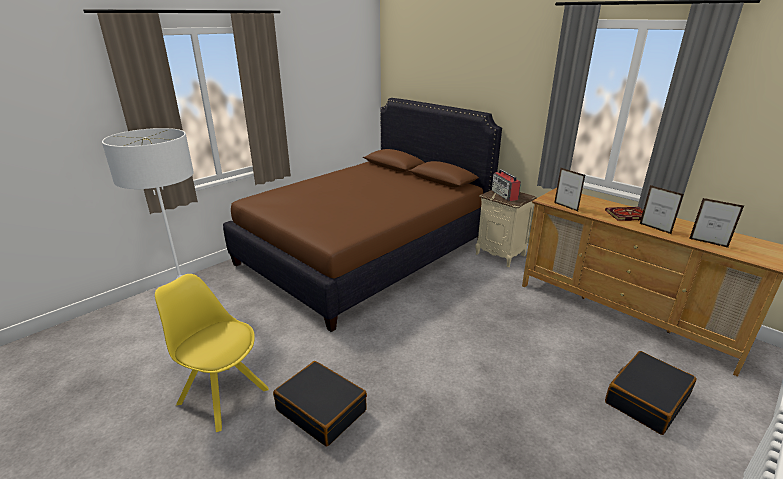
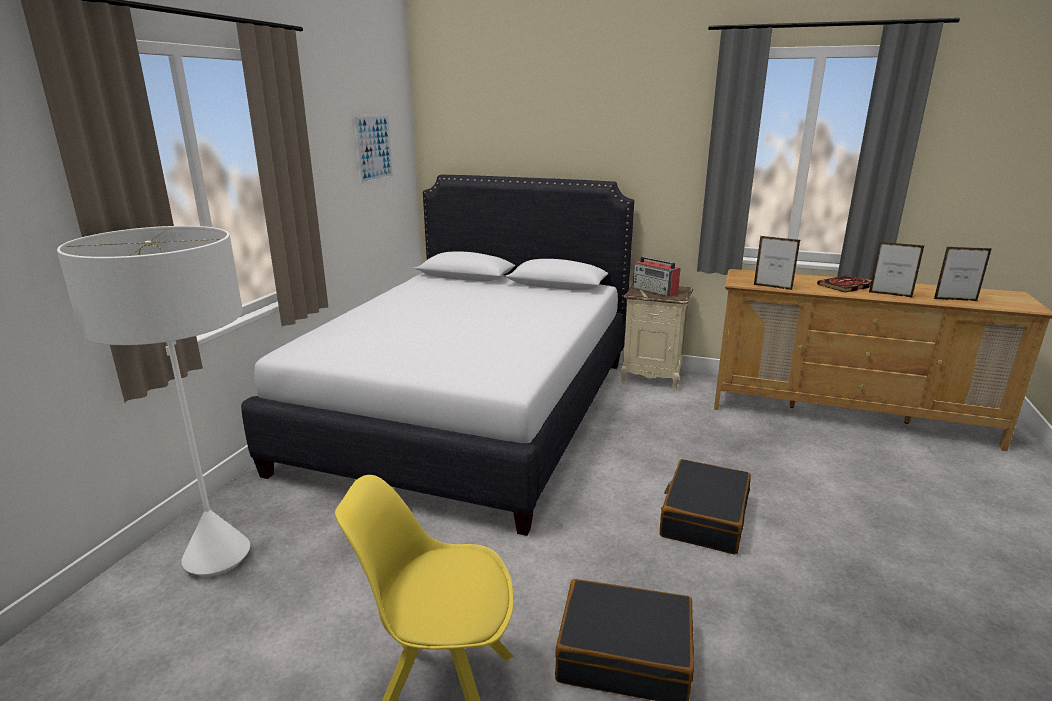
camera: 25 degrees left, 5 degrees down
(342, 80) = (374, 148): none -> picture
(365, 252) = (469, 411): brown bed -> white bed
(646, 399) = (961, 501): black suitcase -> black suitcase (703, 518)

